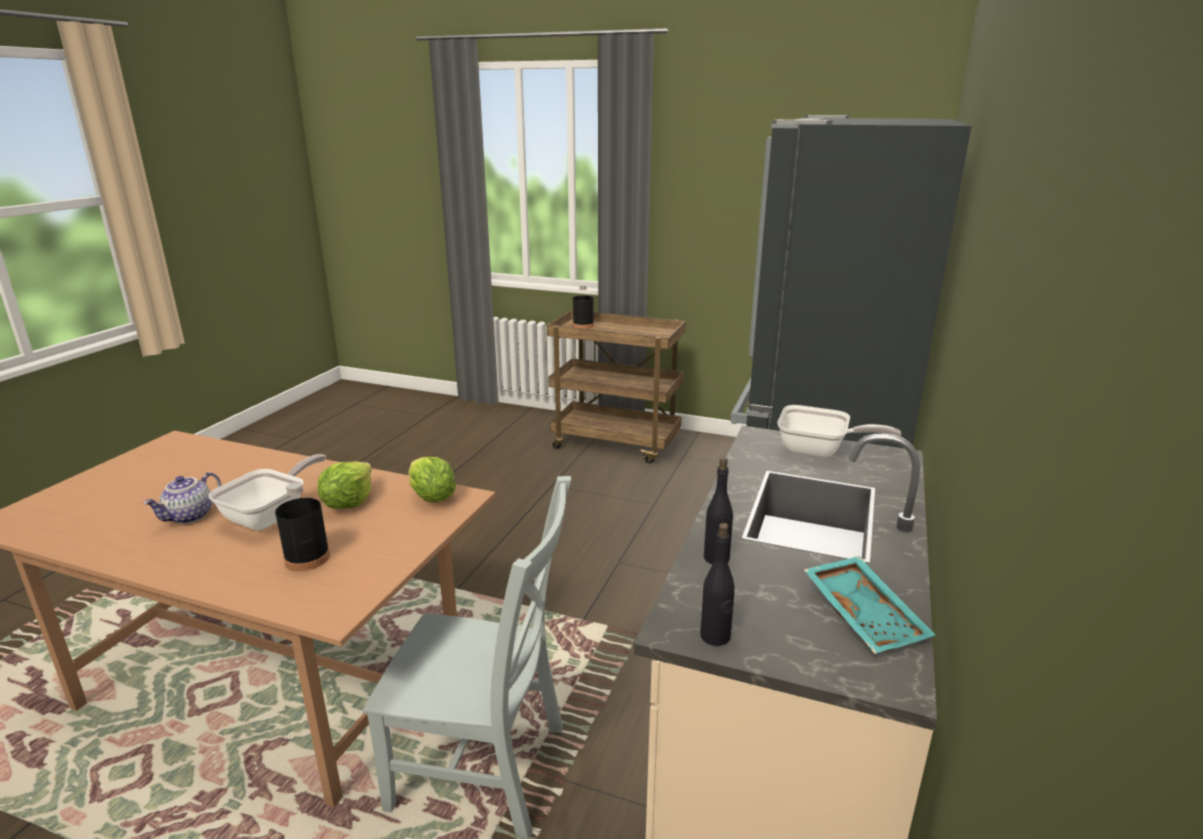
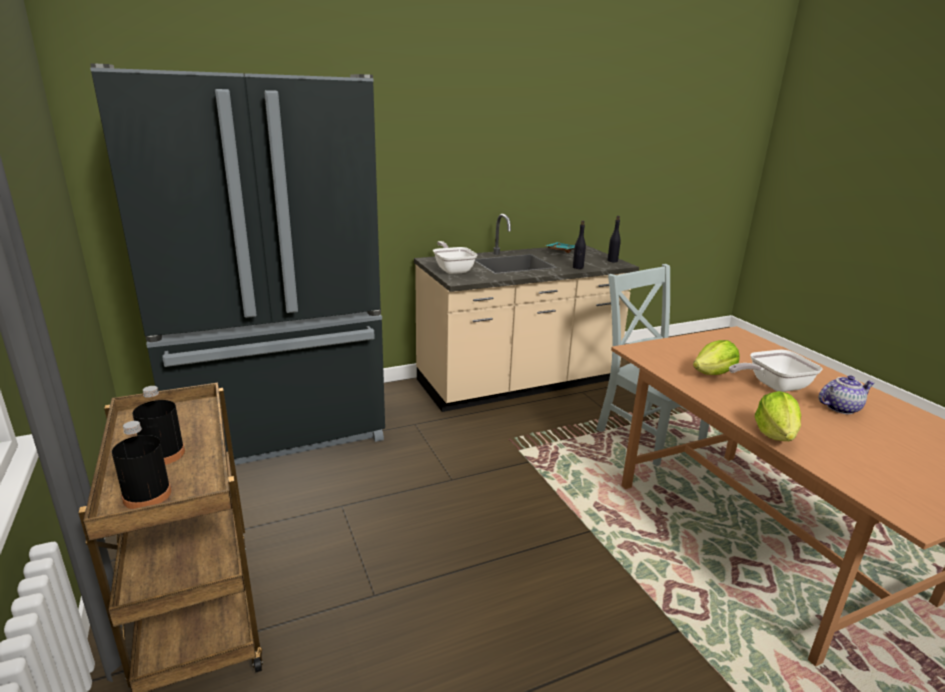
camera: 135 degrees left, 0 degrees up
(307, 558) = (748, 355): black bottle -> black bottle (163, 454)
(431, 497) = (655, 357): lettuce -> lettuce (775, 434)

